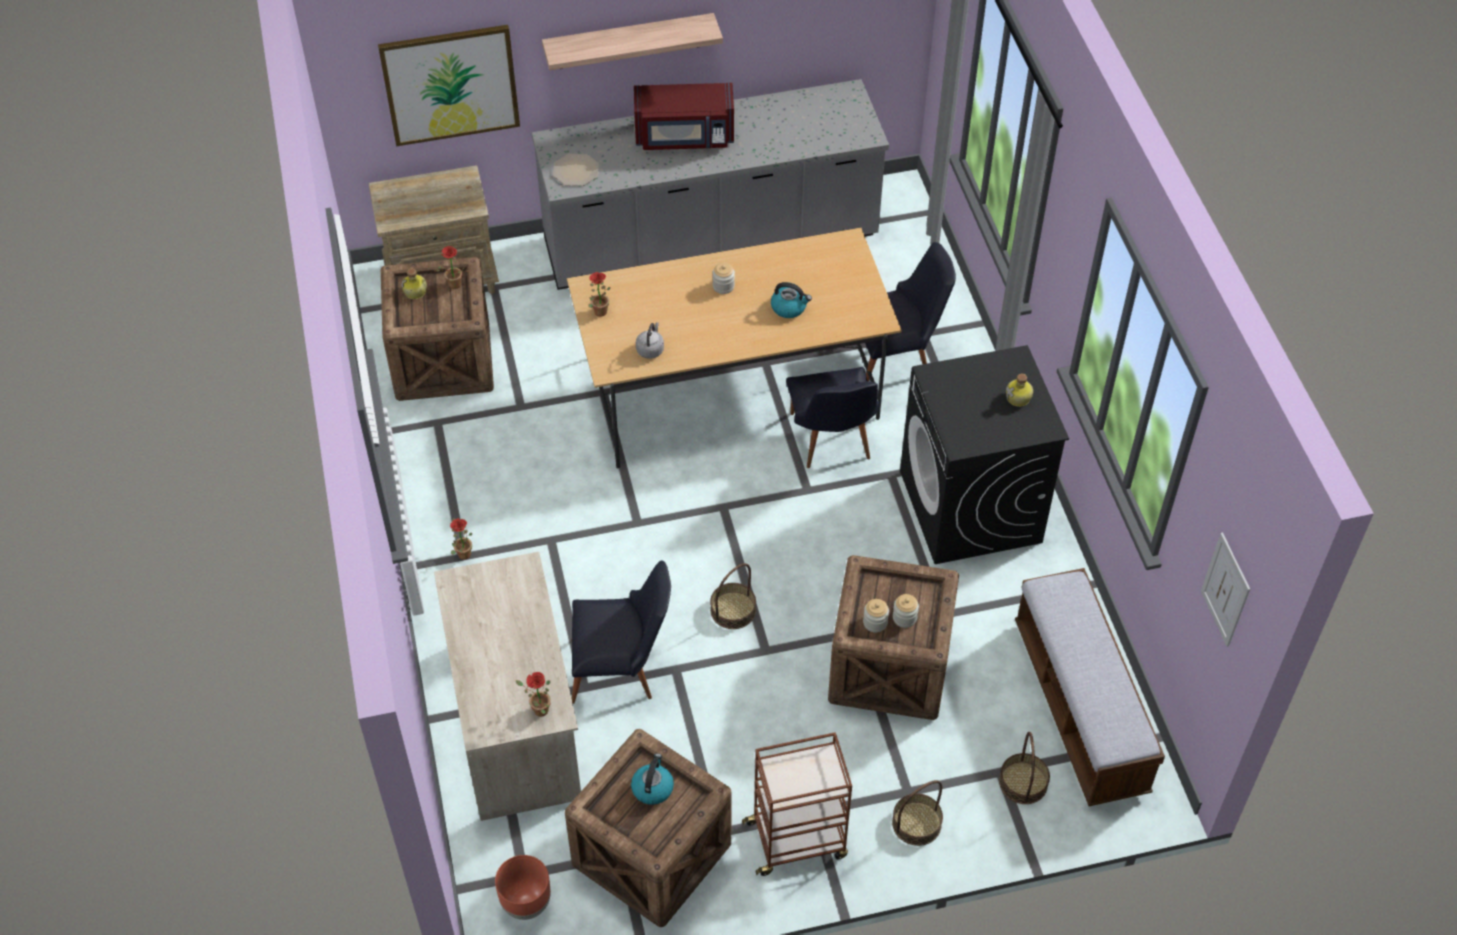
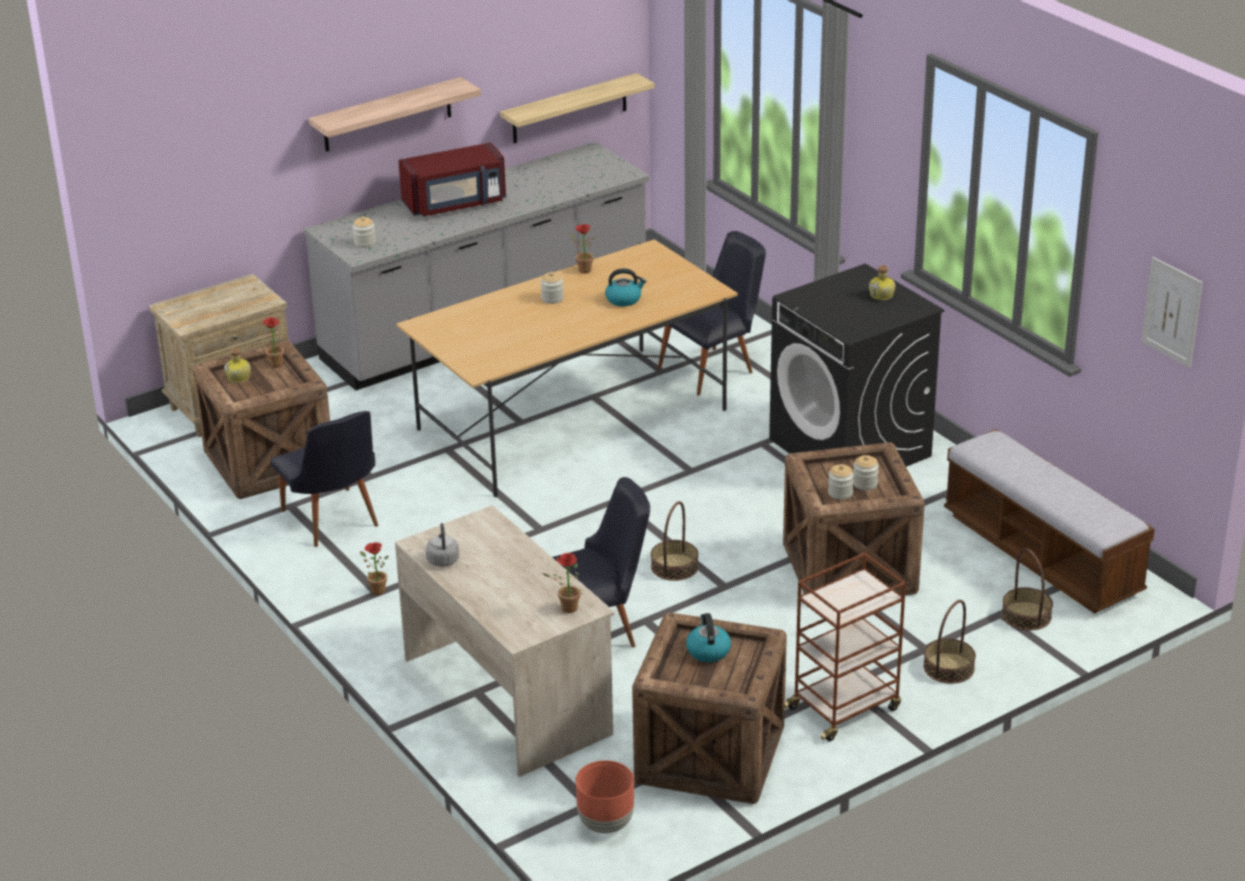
camera: 20 degrees left, 20 degrees down
(450, 84) = (225, 178): picture -> none
(576, 170) = (365, 243): plate -> jar
(598, 310) = (442, 337): potted plant -> potted plant (582, 270)
(650, 349) = (511, 351): grey kettle -> grey kettle (443, 559)
(831, 443) = (692, 435): black chair -> black chair (333, 523)
(836, 47) = (569, 109): none -> shelf

